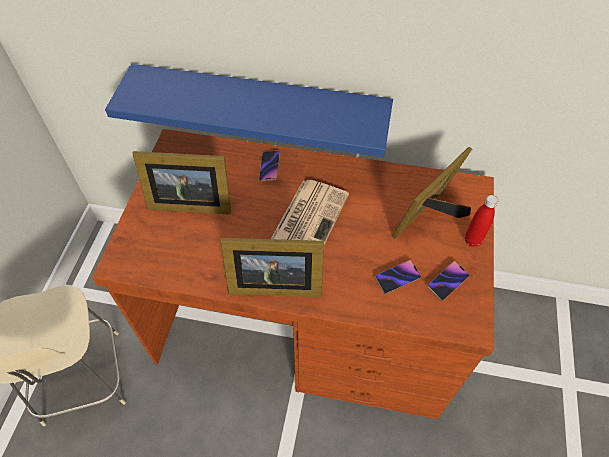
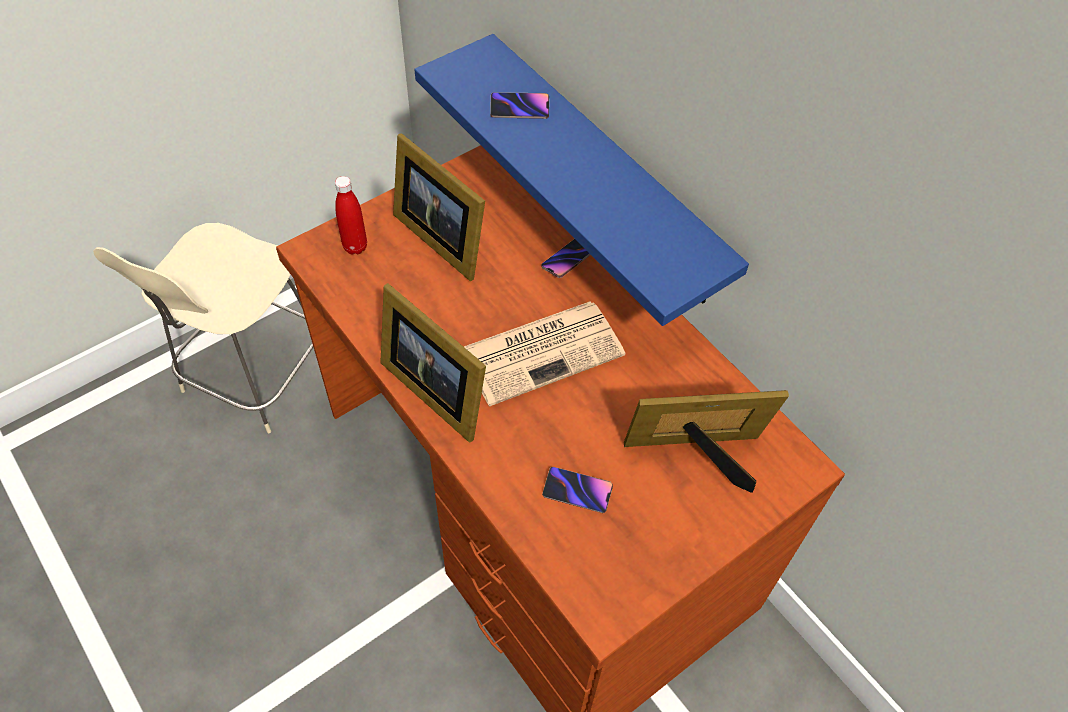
camera: 40 degrees right, 0 degrees up
(447, 281) = (632, 544): phone -> phone (519, 108)
(472, 240) = (721, 524): red bottle -> red bottle (355, 247)

